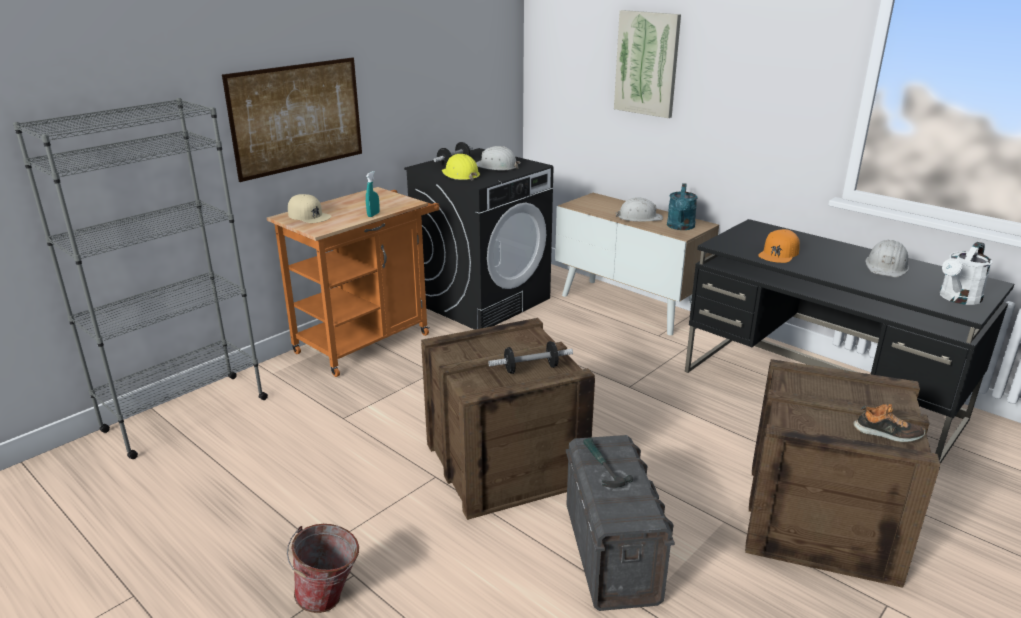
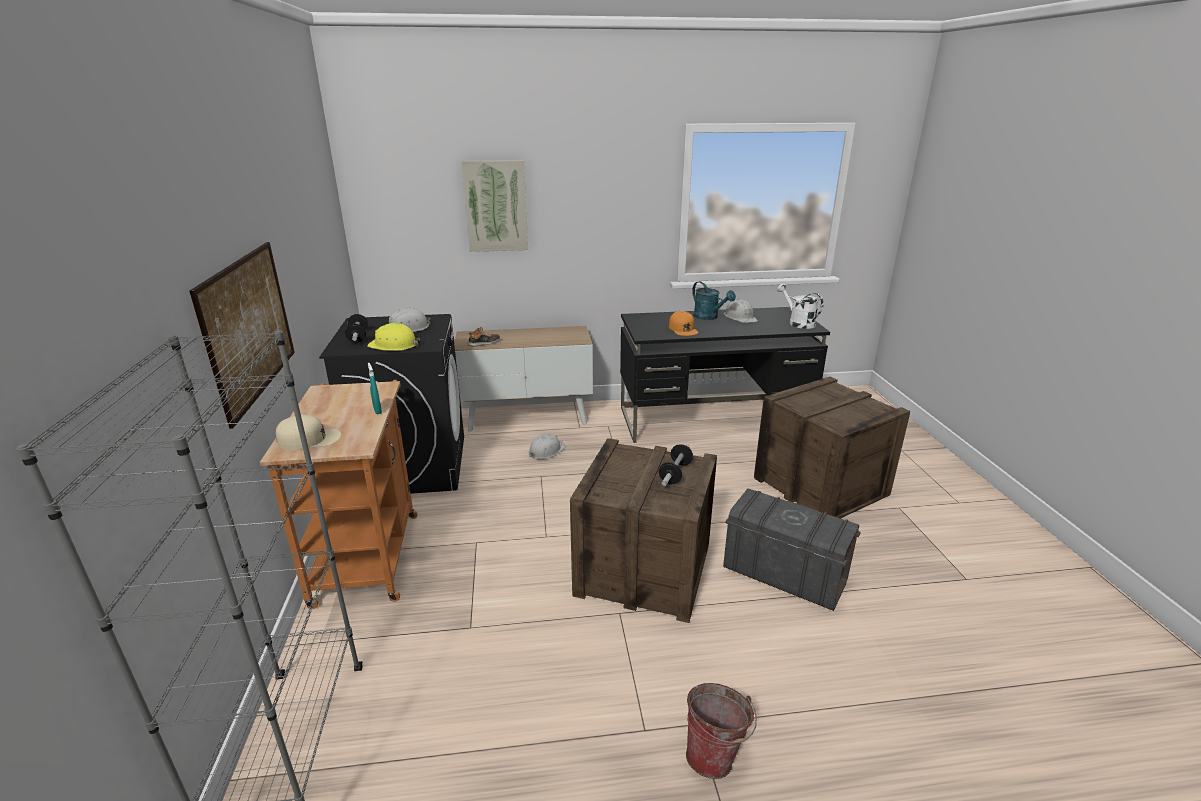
camera: 50 degrees left, 0 degrees up
(602, 466) = (773, 514): hammer -> none
(639, 217) = (530, 338): white hard hat -> white hard hat (546, 451)
(680, 227) = (569, 336): turquoise watering can -> turquoise watering can (709, 317)
(887, 434) = (869, 408): shoe -> shoe (484, 343)
(957, 299) = (797, 323): white watering can -> white watering can turned 150 degrees clockwise

